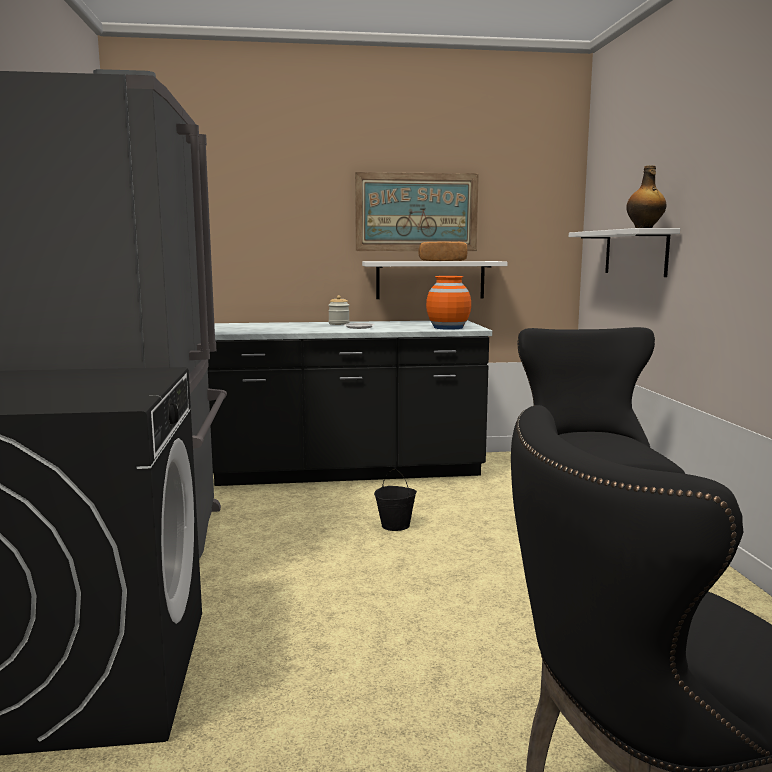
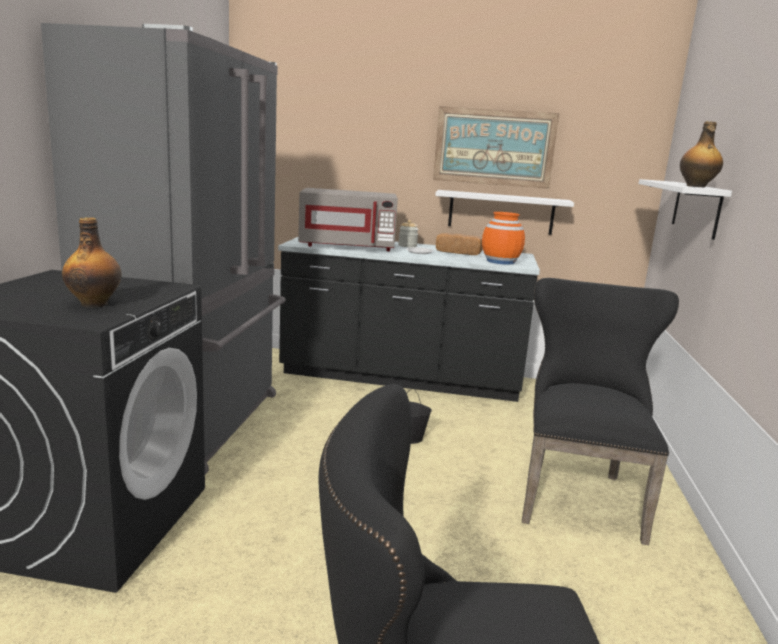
camera: 15 degrees right, 5 degrees up
(97, 391) = (95, 304): none -> bottle
(279, 329) = (347, 246): none -> grey microwave
(442, 261) = (512, 196): bread -> bread (458, 252)

